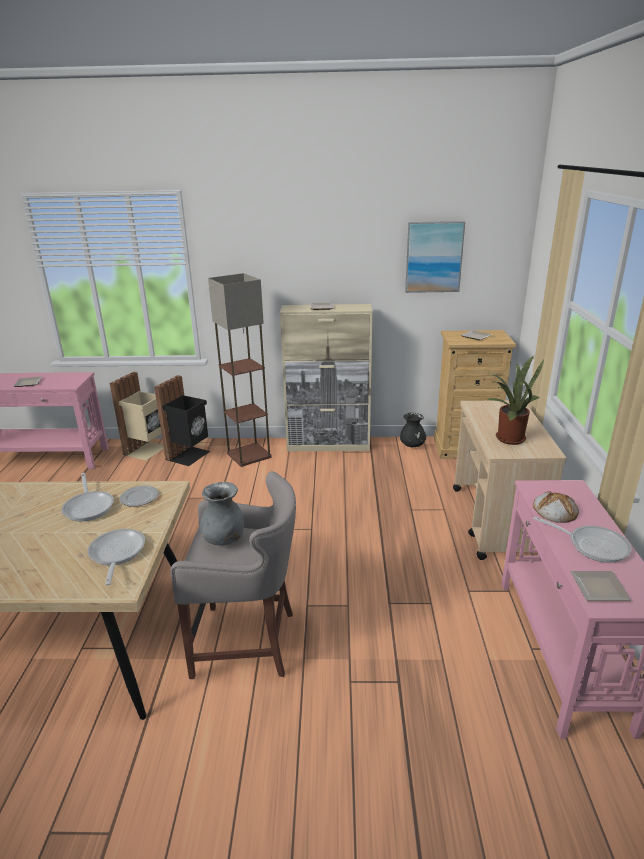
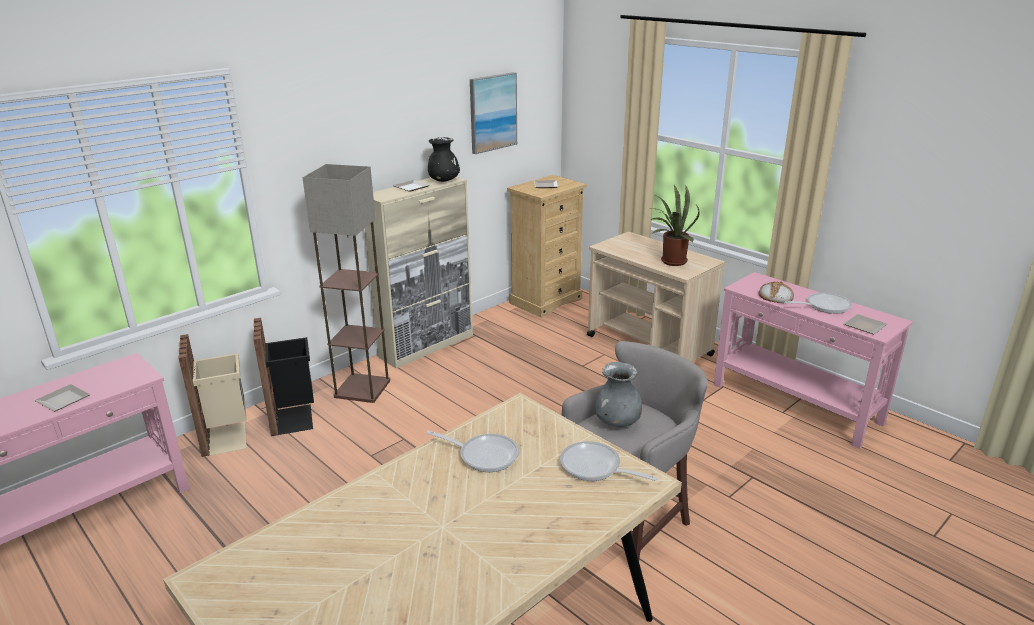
camera: 45 degrees left, 0 degrees up
(139, 498) = (512, 425): plate -> none
(412, 445) = (501, 315): black vase -> black vase (444, 180)

